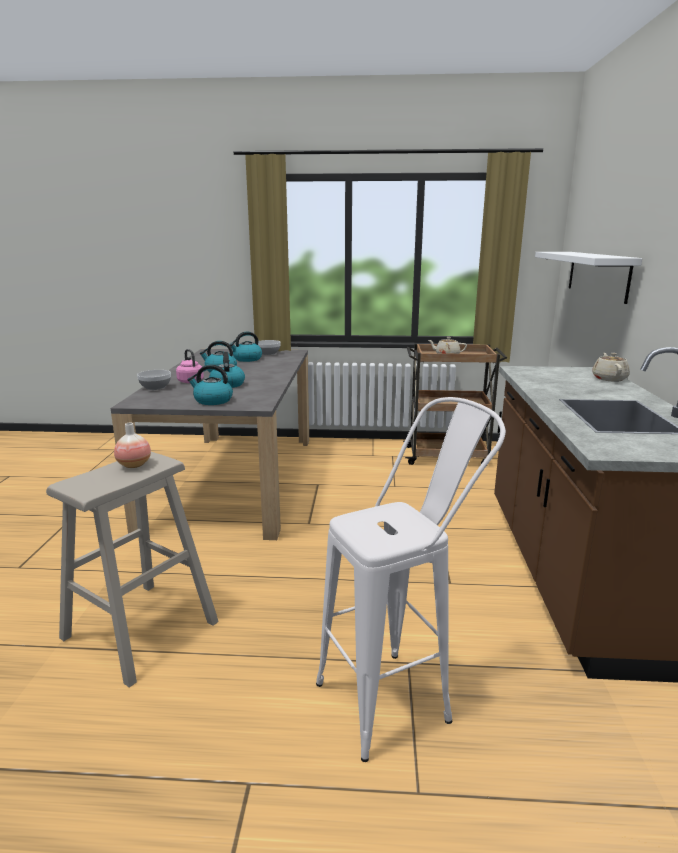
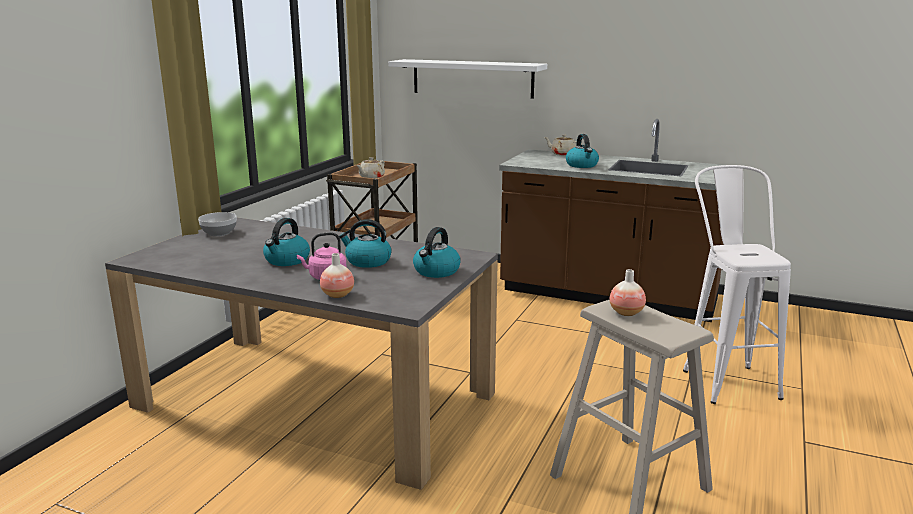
camera: 70 degrees left, 0 degrees up
(156, 387) = (337, 295): bowl -> vase
(247, 359) = (238, 244): kettle -> kettle (582, 165)

